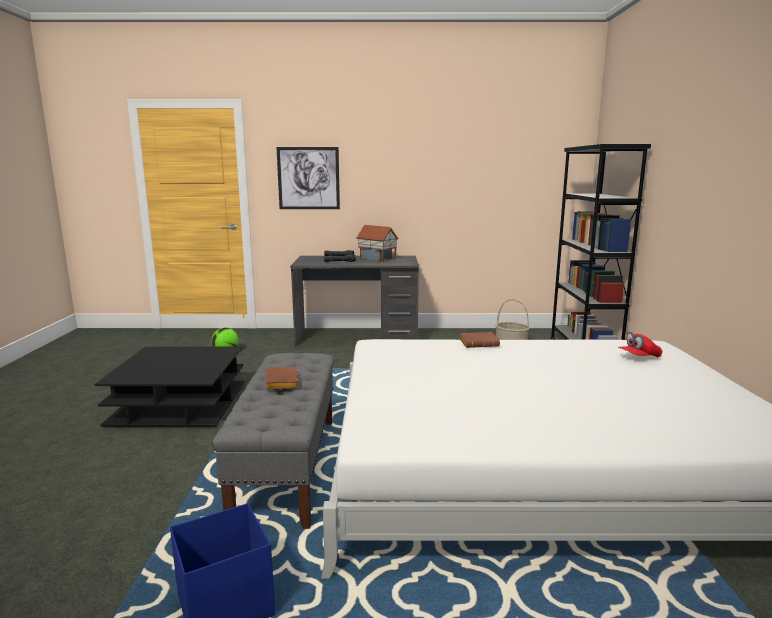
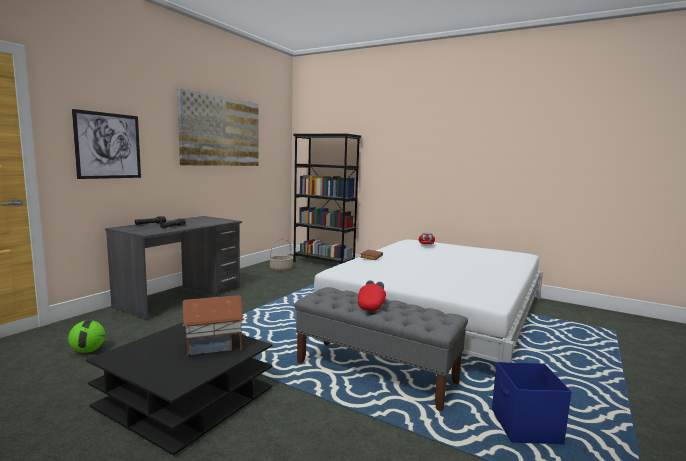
camera: 60 degrees left, 5 degrees down
(280, 382) = (371, 305): brown book -> red cap
(377, 259) = (189, 221): toy house -> toy house (214, 347)
(450, 153) = (221, 131): none -> picture

